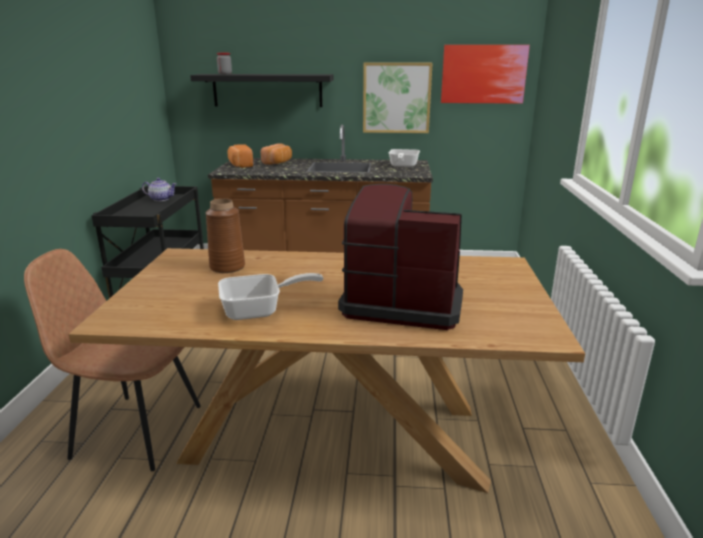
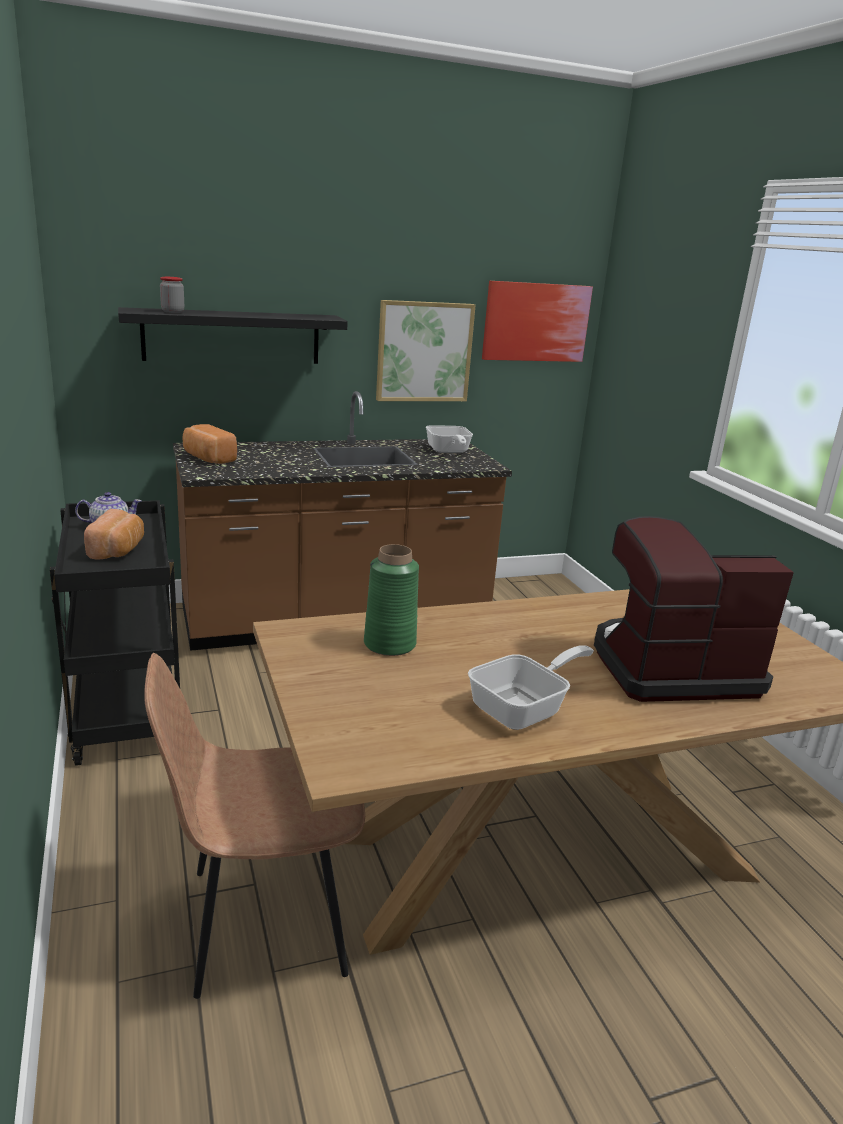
camera: 25 degrees left, 0 degrees up
(227, 267) = (390, 644): brown vase -> green vase
(278, 163) = (262, 451): bread -> bread (118, 550)

